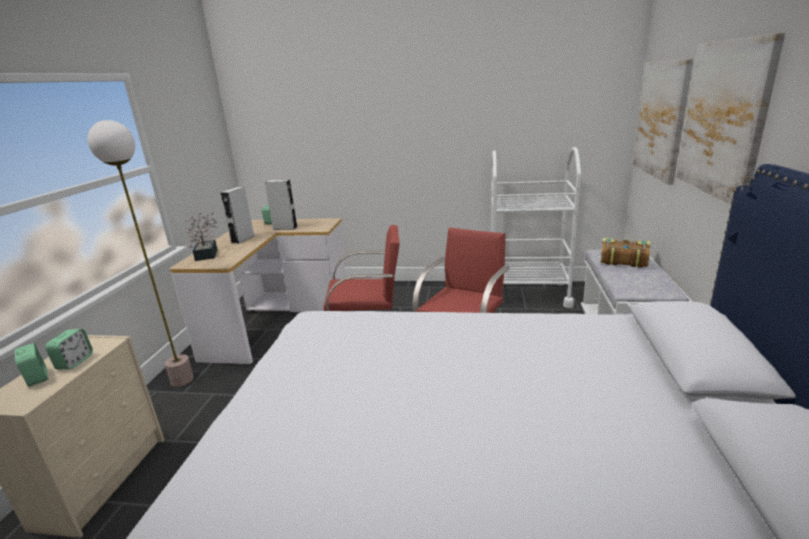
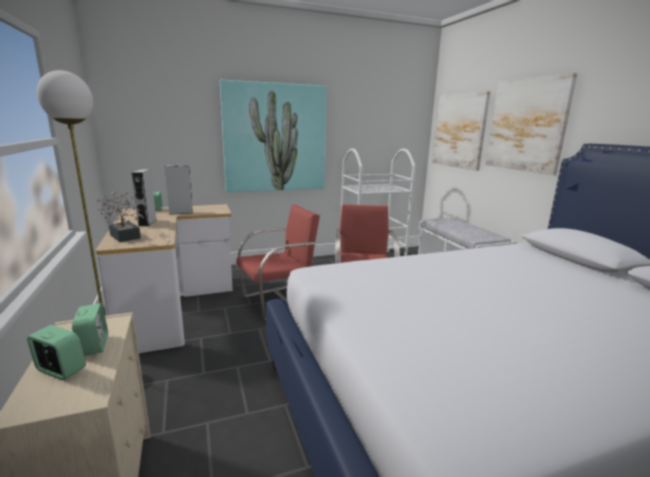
camera: 30 degrees left, 5 degrees down
(405, 139) = (275, 138): none -> picture
(623, 259) = (451, 222): book -> none

